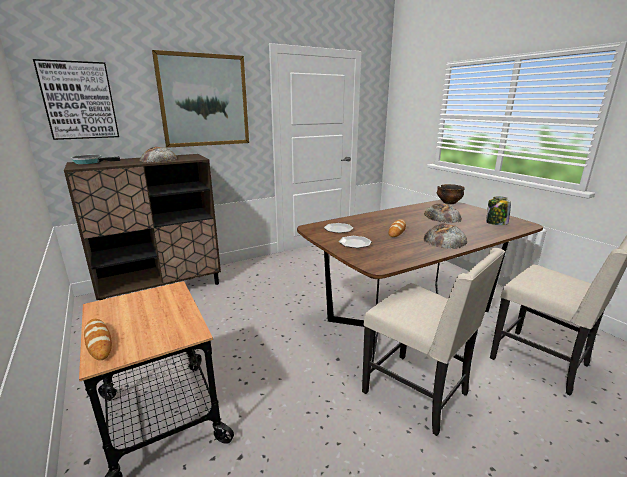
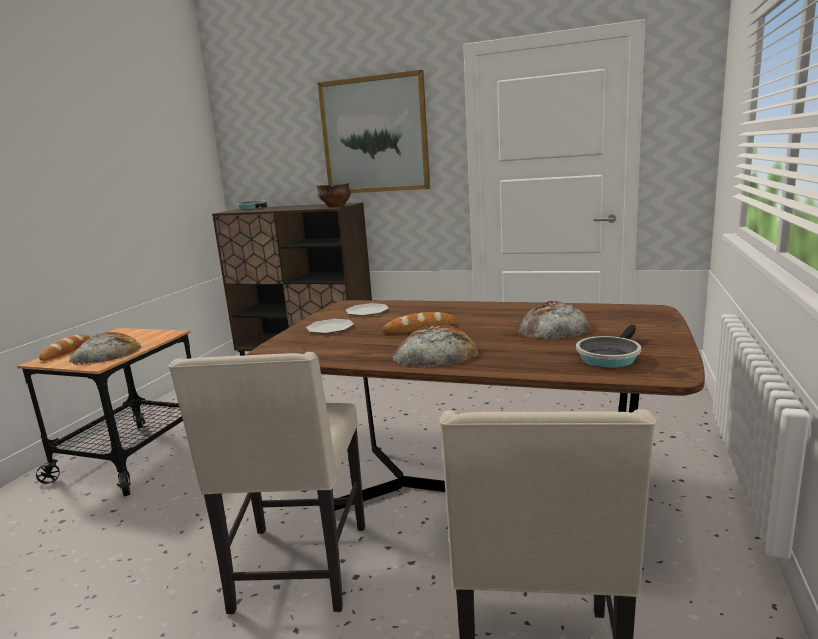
camera: 50 degrees right, 5 degrees down
(79, 101) = (257, 146): picture -> none
(158, 159) = (304, 207): bread -> bread (106, 353)
(449, 203) = (651, 312): bowl -> bowl (336, 206)
(496, 223) = (609, 356): jar -> frying pan

